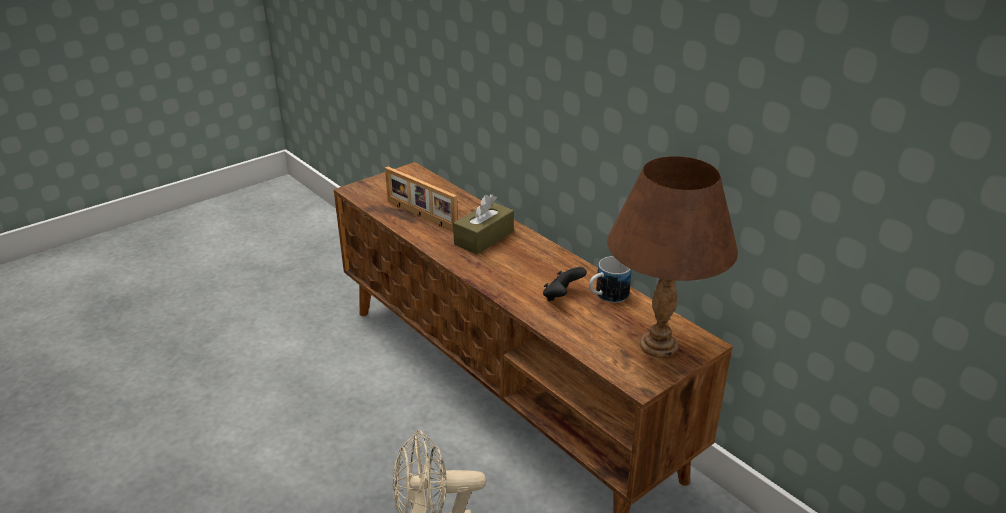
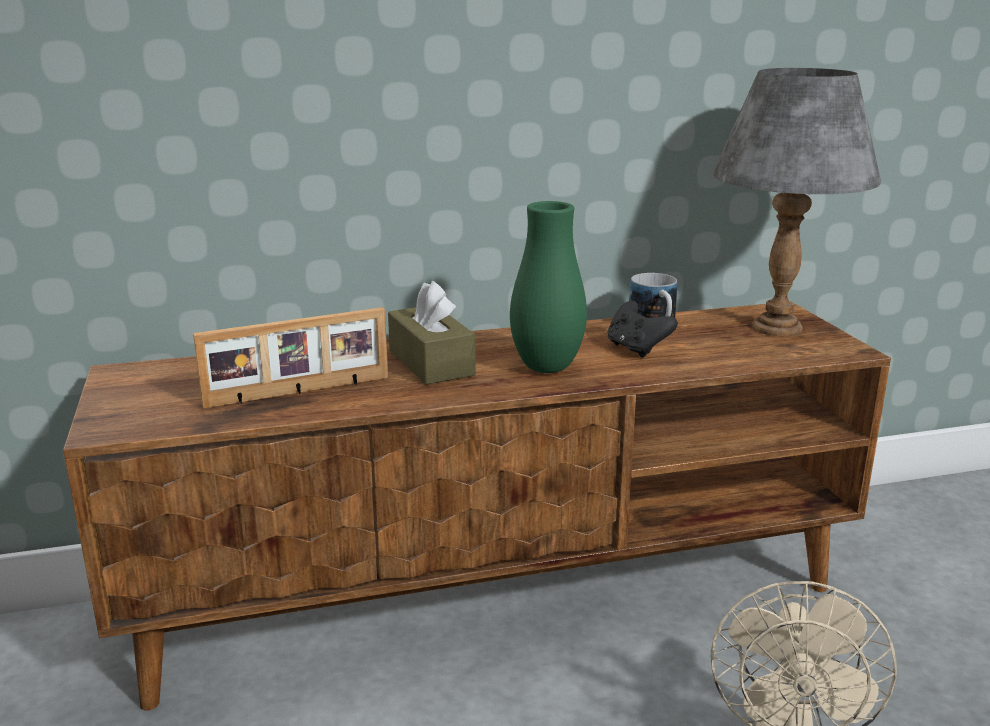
camera: 65 degrees left, 10 degrees down
(505, 273) = (547, 368): none -> green vase
(659, 346) = (777, 327): brown table lamp -> grey table lamp

